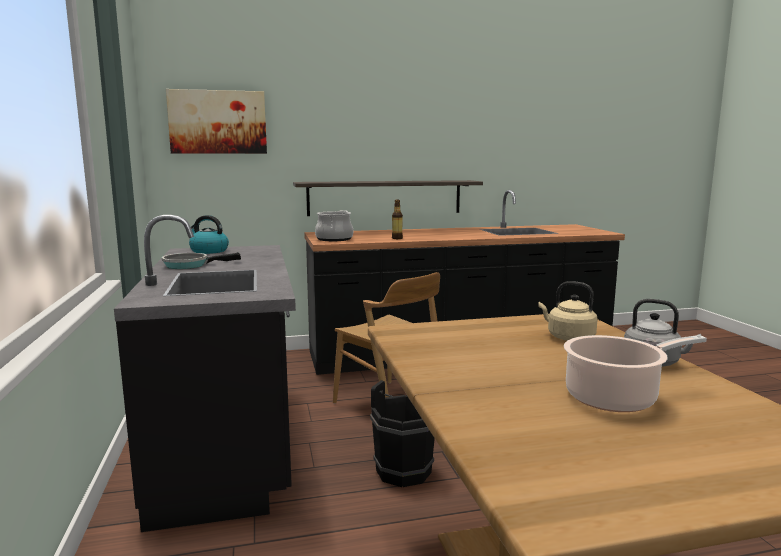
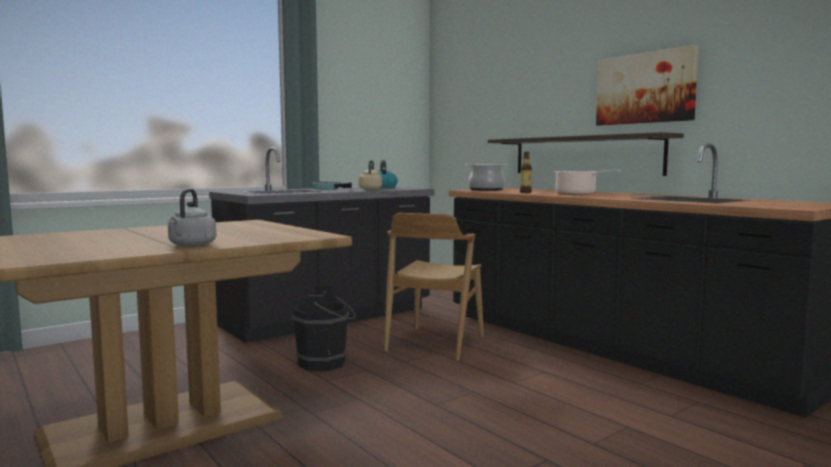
camera: 65 degrees right, 5 degrees down
(218, 122) = (466, 91): picture -> picture (645, 88)
(568, 337) = (253, 235): beige kettle -> beige kettle (370, 189)
(616, 397) = (112, 242): cooking pot -> cooking pot (578, 194)

